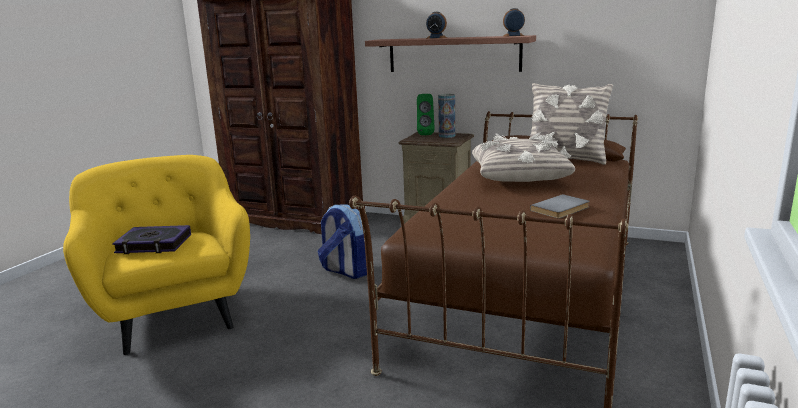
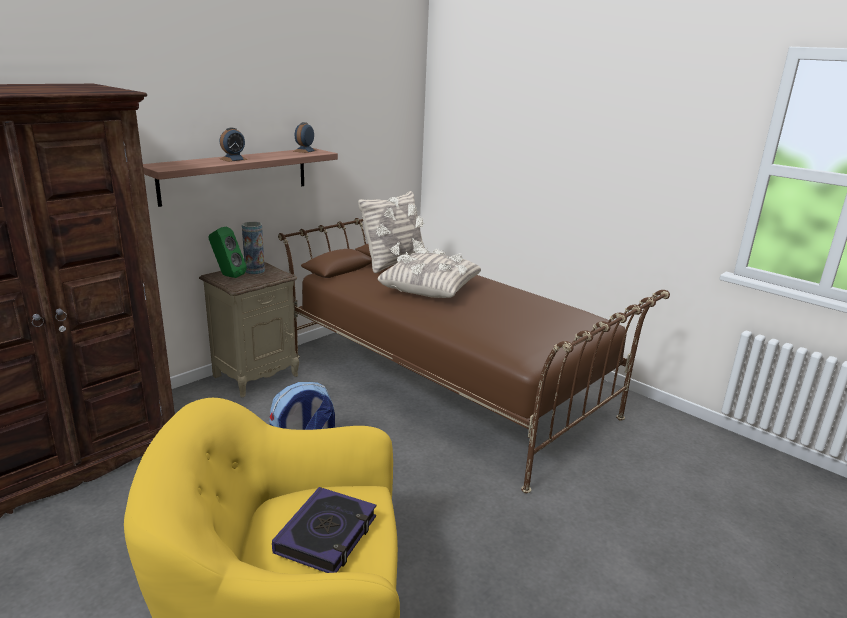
camera: 70 degrees left, 5 degrees up
(562, 209) = (522, 301): grey book -> none

